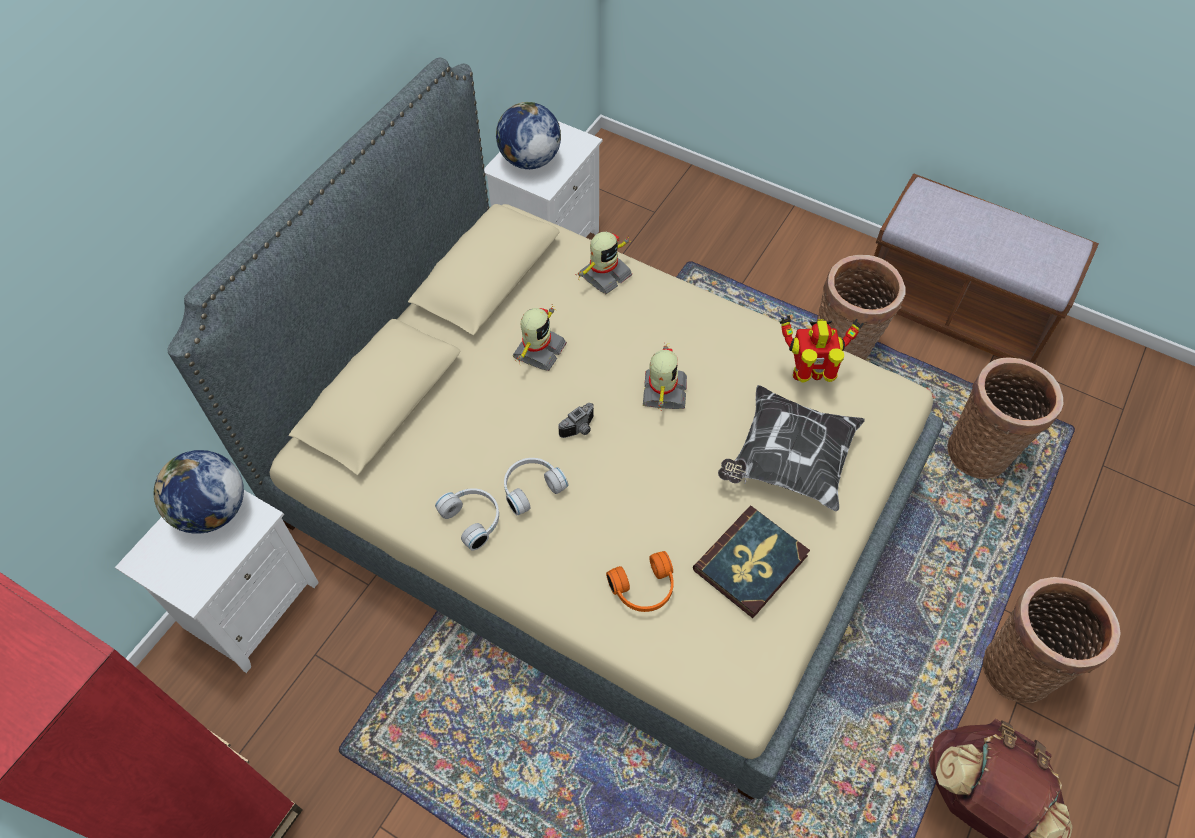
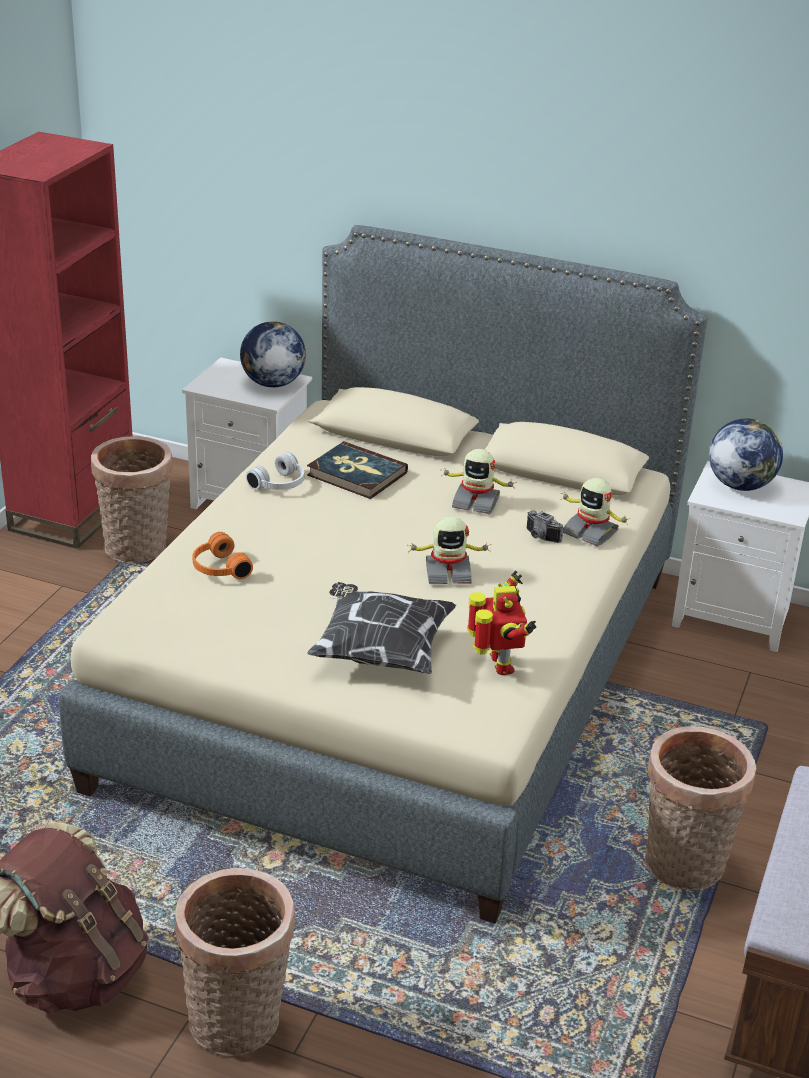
camera: 80 degrees right, 25 degrees down
(531, 487) = (317, 508): white headphones -> none
(580, 429) = (387, 528): camera -> camera (540, 537)
(751, 563) = (252, 625): book -> book (356, 474)
(981, 451) = (559, 1006): basket -> basket (137, 550)

